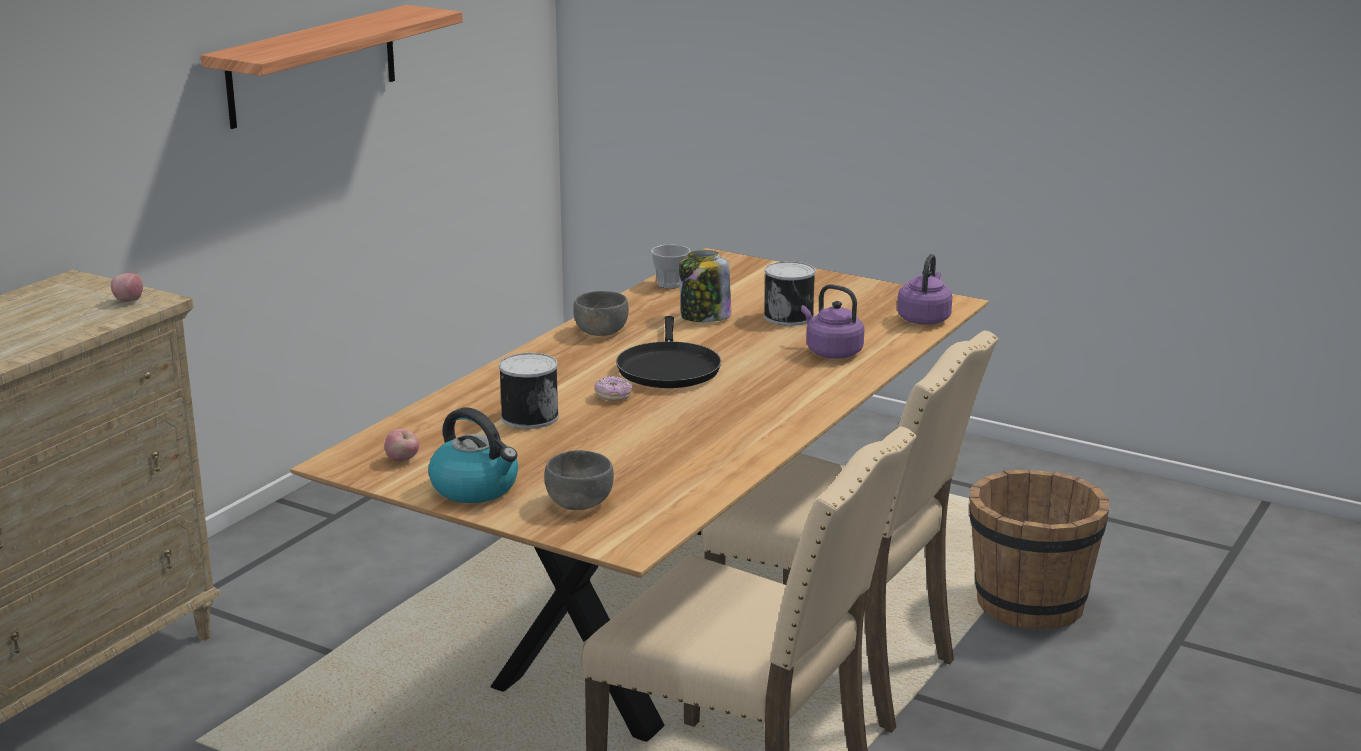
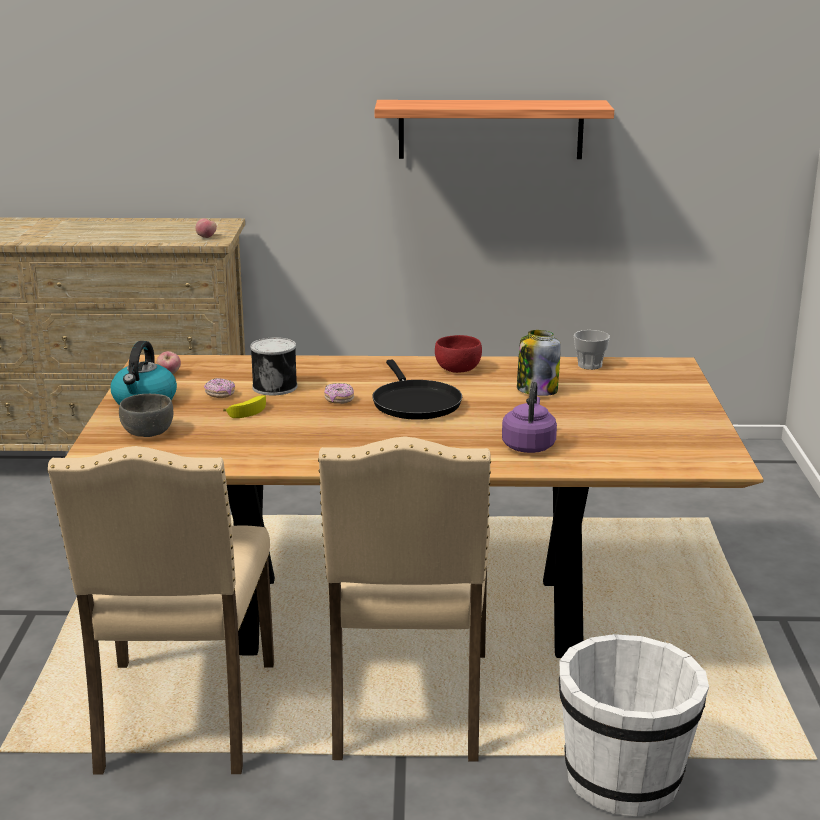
camera: 60 degrees right, 0 degrees up
(514, 447) = (220, 395): none -> donut
(583, 442) = (248, 410): none -> banana
(601, 331) = (457, 369): grey bowl -> red bowl
(668, 369) = (414, 403): black frying pan -> black frying pan turned 75 degrees counterclockwise
(789, 316) = (586, 415): can -> none
(924, 318) = (666, 462): purple kettle -> none
(1029, 604) = (624, 779): brown bucket -> white bucket

